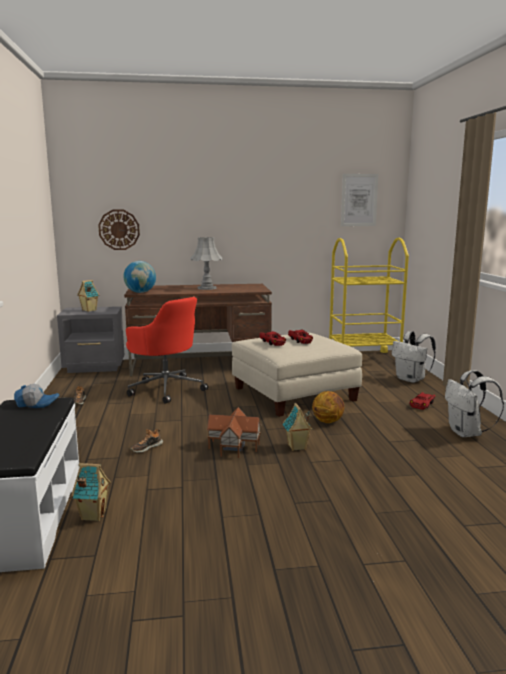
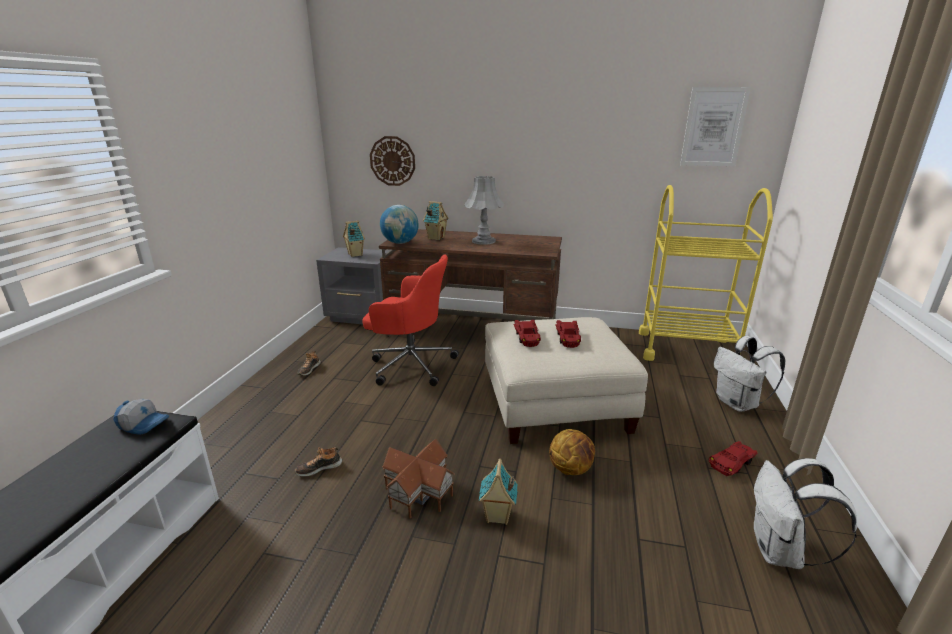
camera: 20 degrees right, 10 degrees up
(93, 515) = (171, 587): toy house -> toy house (436, 238)
(166, 389) = (410, 364): red office chair -> red office chair turned 45 degrees counterclockwise

